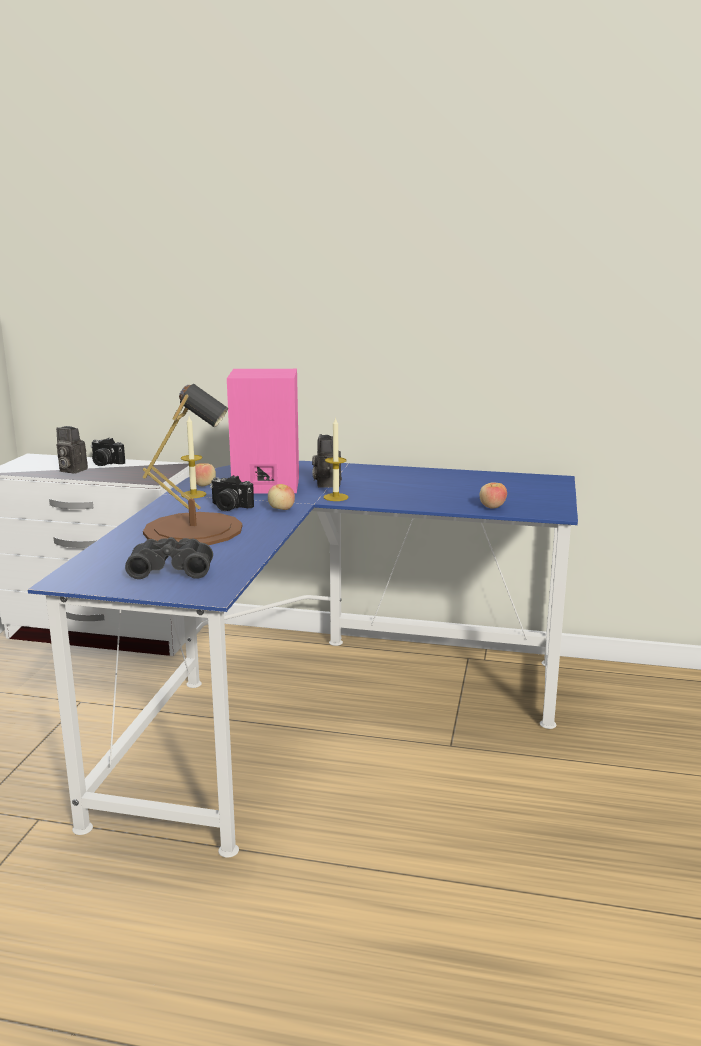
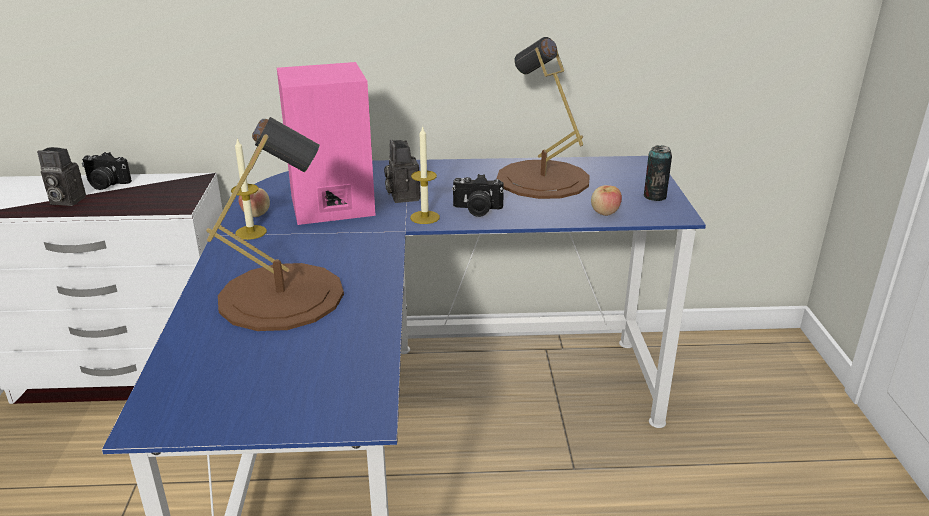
camera: 15 degrees left, 10 degrees up
(172, 569) = (288, 375): black binoculars -> none
(229, 507) = (306, 249): camera -> camera (477, 210)
(281, 509) = (372, 245): apple -> none
(454, 483) = (542, 179): none -> brown table lamp
(547, 501) = (654, 196): none -> can

